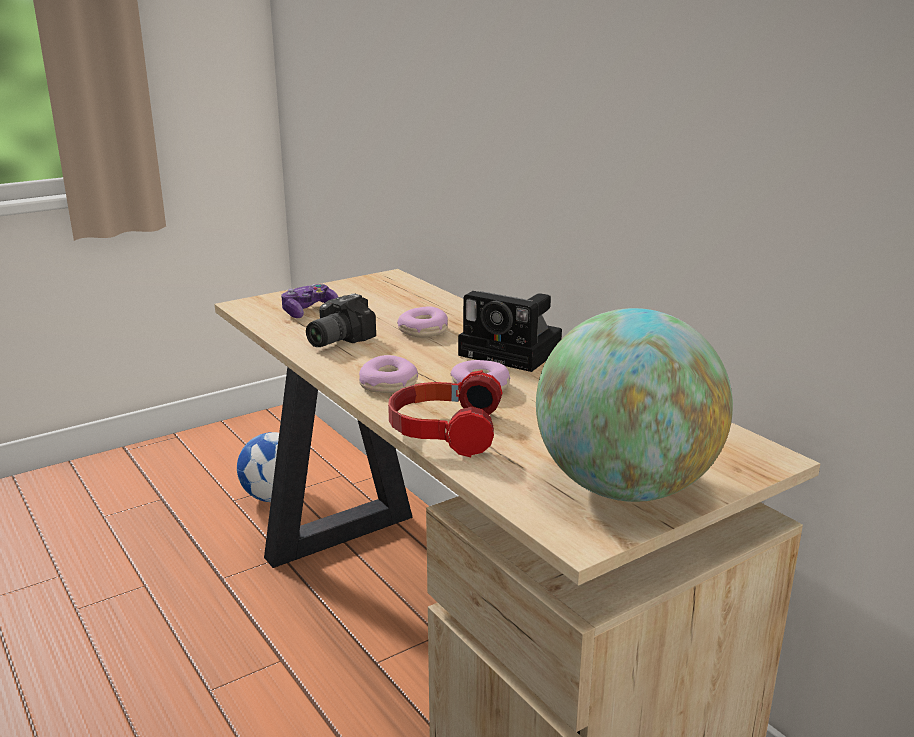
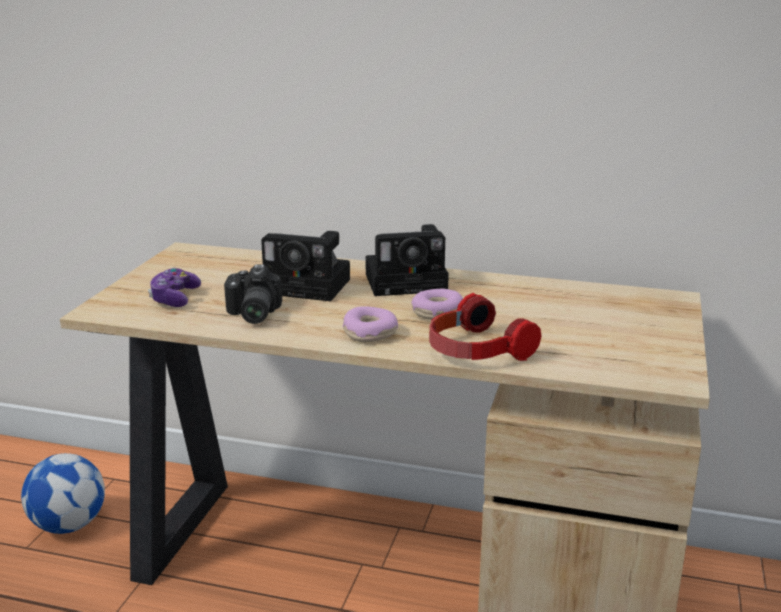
camera: 40 degrees left, 0 degrees up
(423, 331) = (310, 286): donut -> camera
(625, 488) = (643, 343): globe -> none

